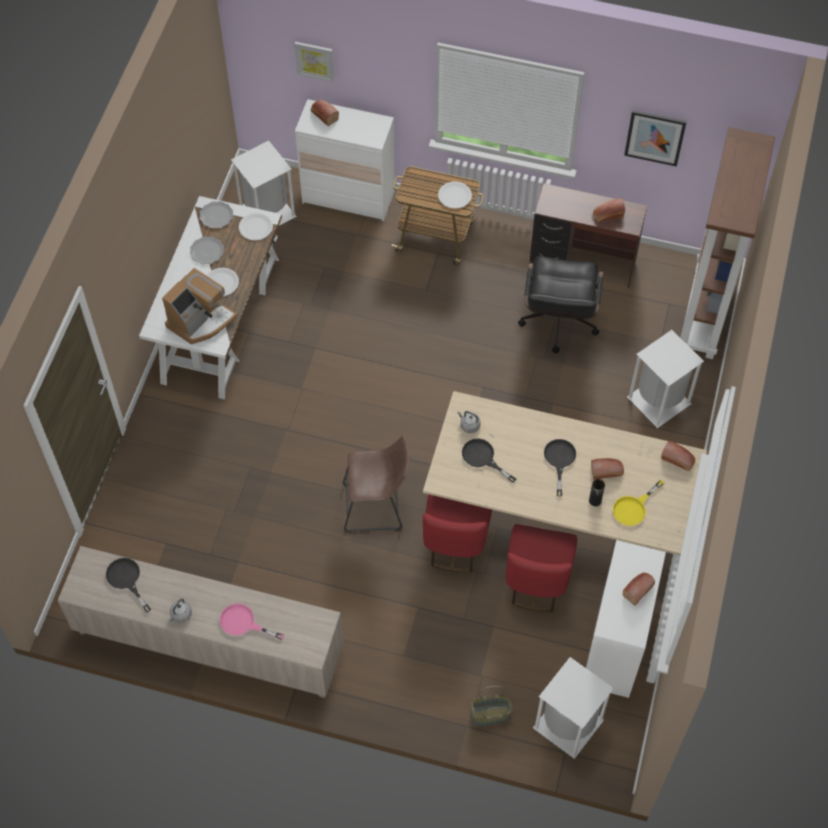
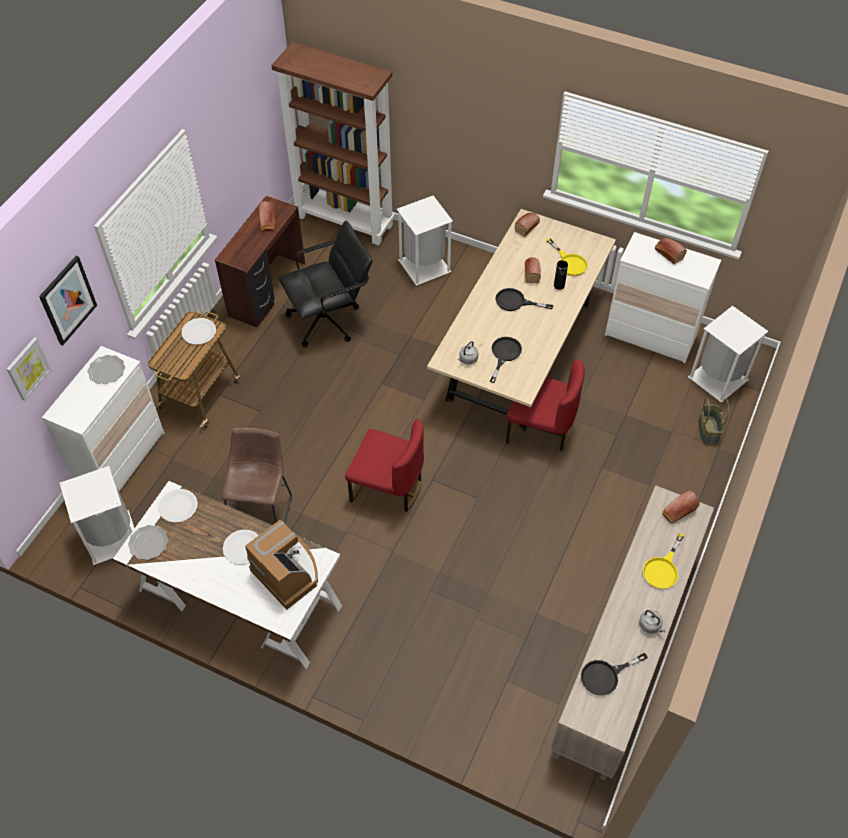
camera: 80 degrees left, 5 degrees down
(207, 251) = (195, 558): plate -> plate (107, 371)
(243, 623) = (663, 568): pink frying pan -> yellow frying pan
(324, 115) = (71, 405): bread -> bread (678, 512)
(377, 507) = (494, 485): brown stool -> brown stool (262, 513)
(482, 458) = (504, 355): black frying pan -> black frying pan turned 150 degrees clockwise
(536, 581) = (585, 377): red chair -> red chair (387, 488)
(558, 326) = (330, 319): black office chair -> black office chair turned 45 degrees counterclockwise
(655, 137) = (236, 136): picture -> picture (67, 300)

